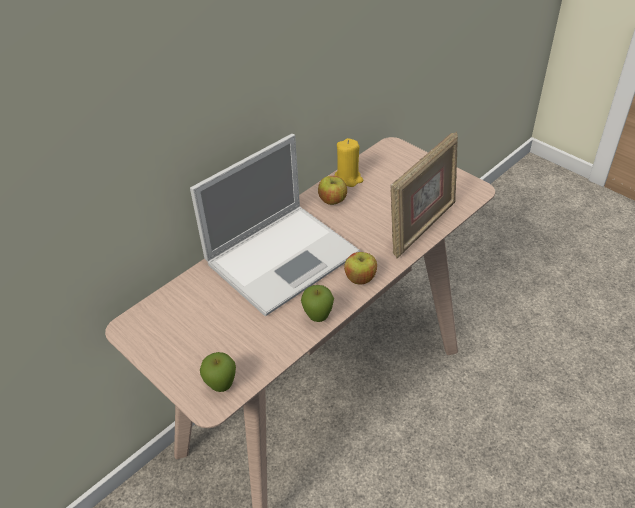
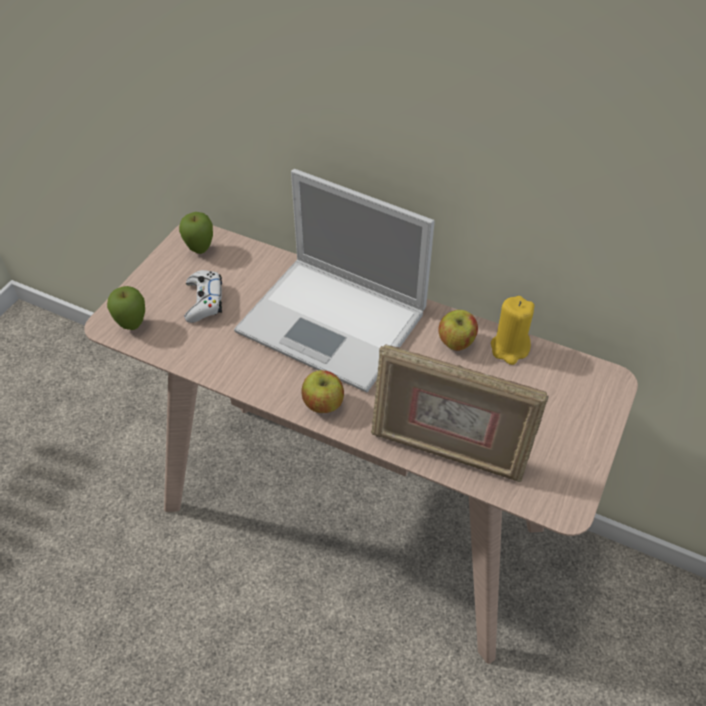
camera: 70 degrees right, 5 degrees up
(218, 331) = (204, 301): none -> white game controller
(318, 318) = (245, 379): apple -> apple (200, 250)

